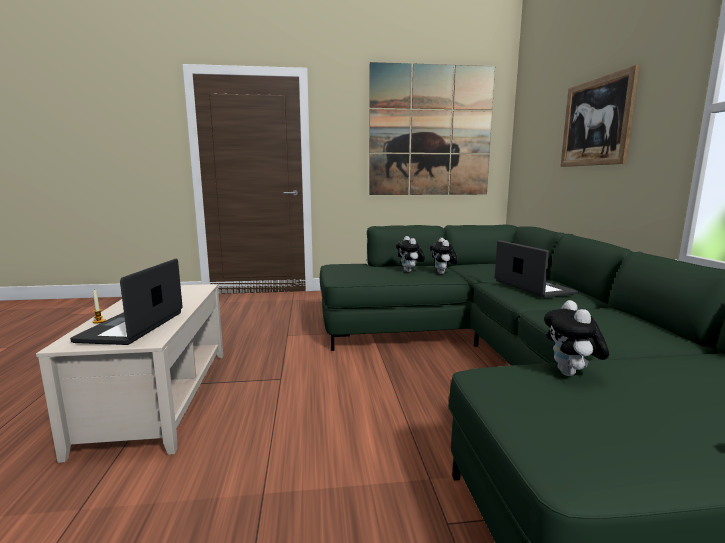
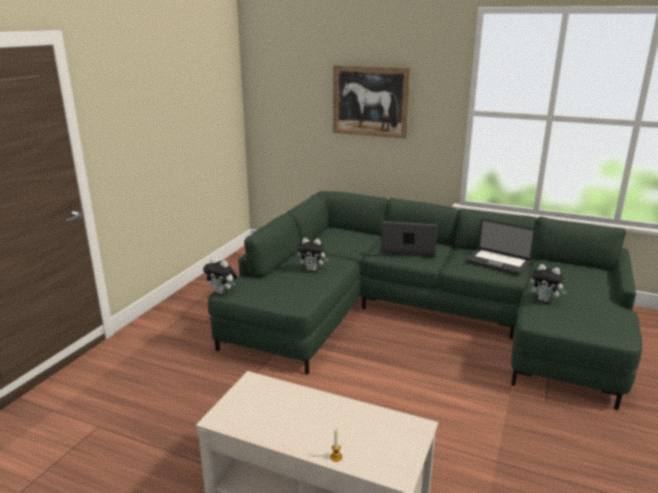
camera: 60 degrees left, 10 degrees up
(132, 327) = (371, 435): laptop -> laptop (497, 262)
(430, 131) = (189, 98): picture -> none
(443, 273) = (333, 260): plush toy -> plush toy (222, 292)

